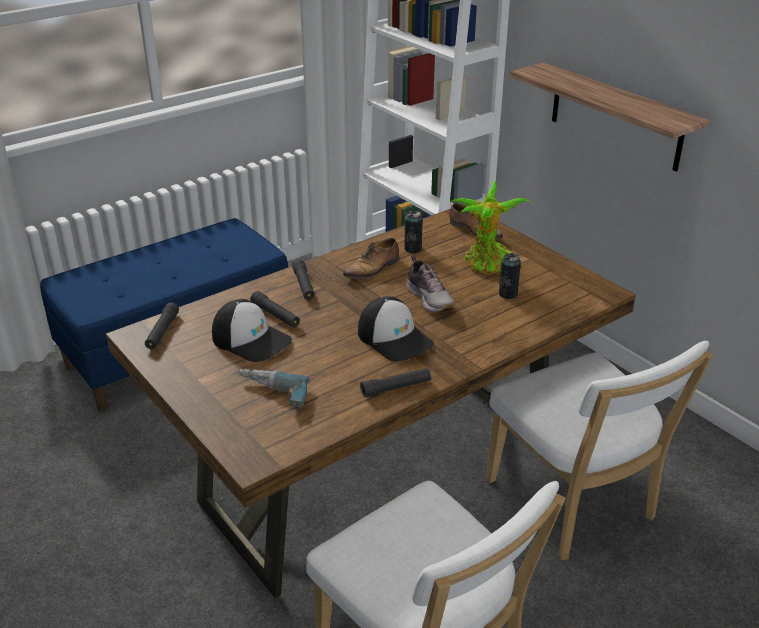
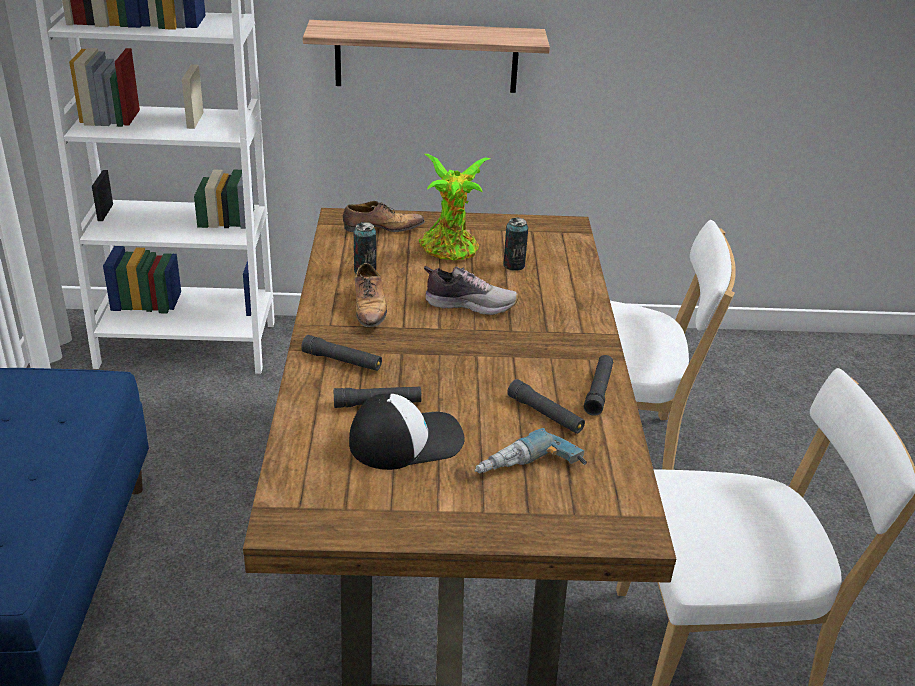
camera: 55 degrees left, 0 degrees up
(162, 332) = (304, 498): black flashlight -> black flashlight (545, 414)
(395, 338) = (514, 353): cap -> none

